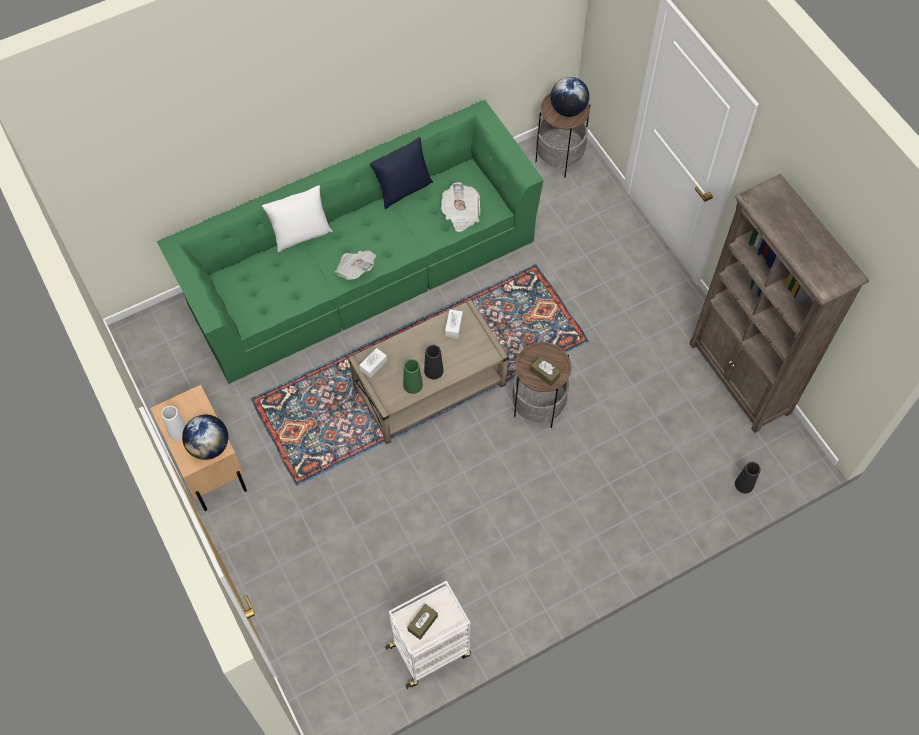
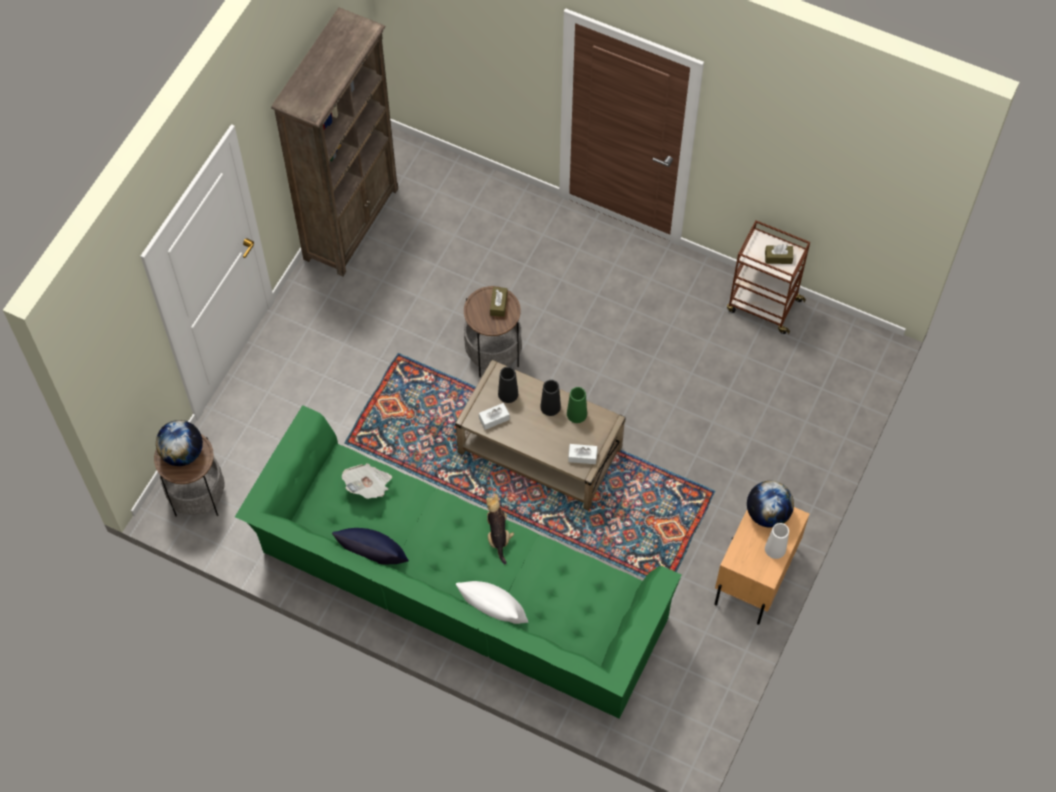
camera: 125 degrees left, 0 degrees up
(355, 269) = (498, 535): newspaper -> plush toy
(430, 650) = (763, 305): white cart -> brown cart
(744, 484) = (452, 173): black vase -> black vase (508, 394)

